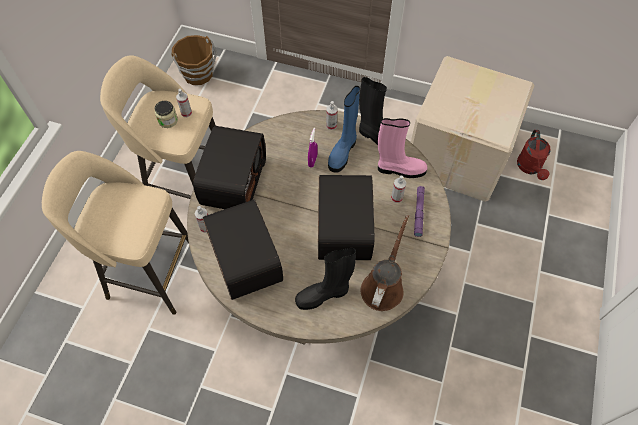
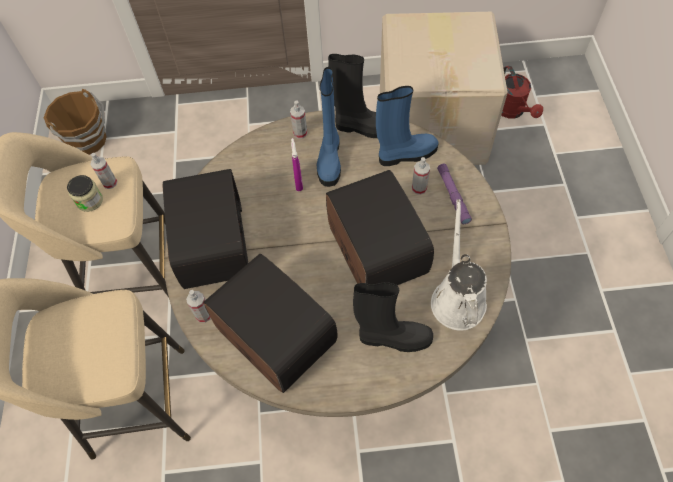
camera: 20 degrees left, 0 degrees up
(324, 294) = (392, 338): black boot -> black boot turned 135 degrees counterclockwise
(383, 286) = (457, 298): brown watering can -> white watering can
(400, 169) = (406, 154): pink boot -> blue boot

